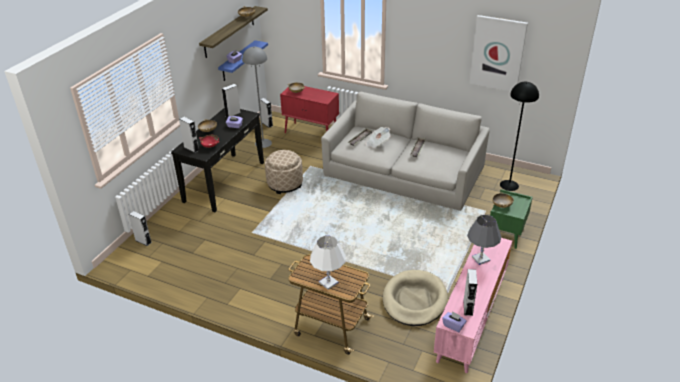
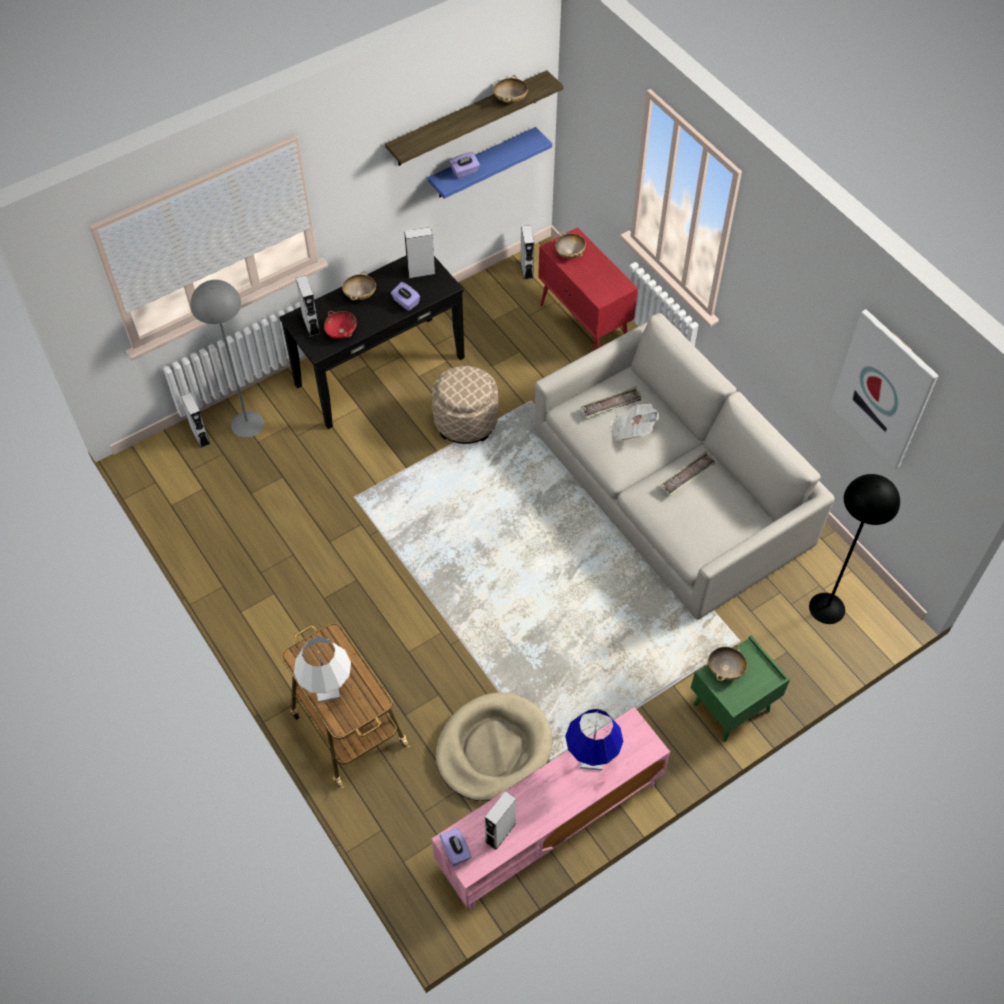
camera: 30 degrees right, 20 degrees up
(263, 143) = (492, 312): grey floor lamp -> grey floor lamp (247, 423)
(480, 259) = (591, 759): grey table lamp -> blue table lamp

